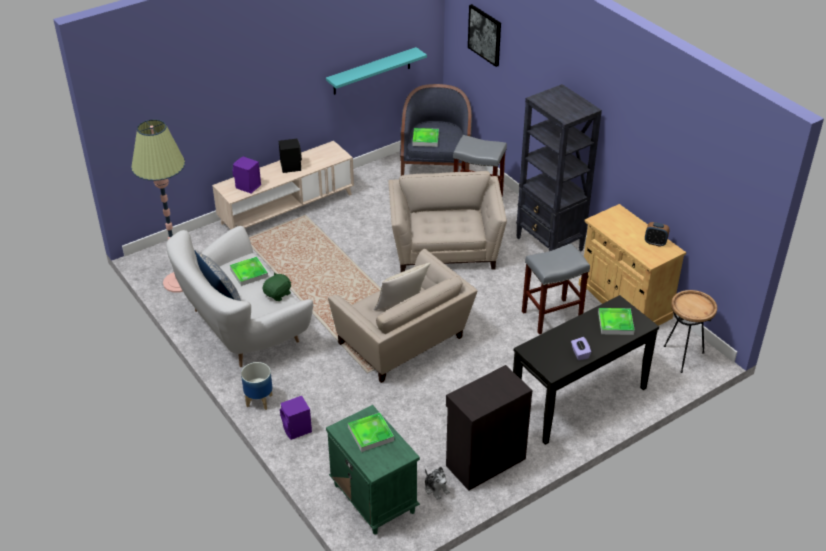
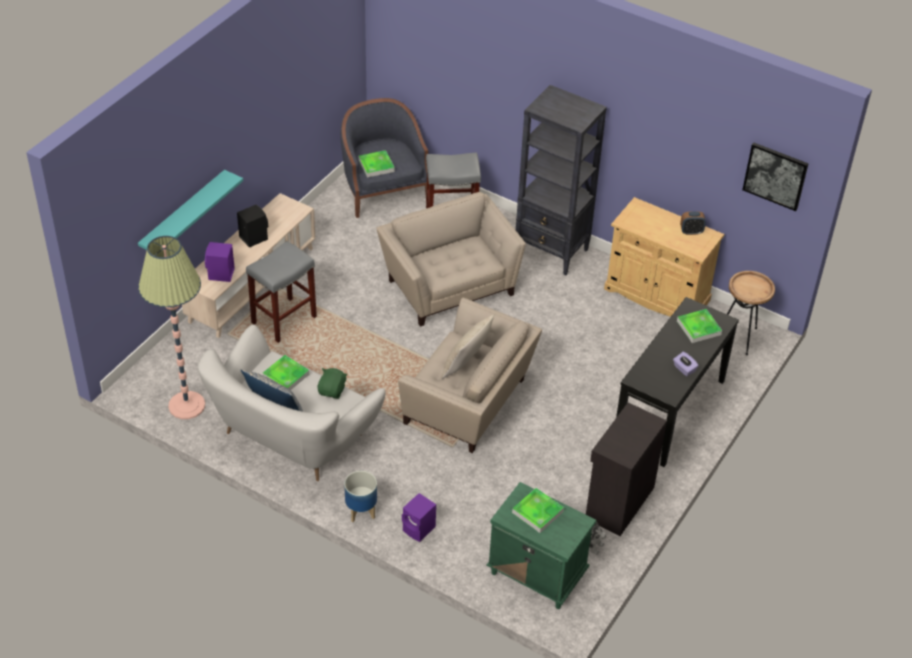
camera: 25 degrees left, 5 degrees up
(372, 71) = (308, 105): turquoise shelf -> turquoise shelf (183, 215)
(485, 35) = (431, 39): picture -> picture (775, 175)
(552, 316) = (597, 330): grey stool -> grey stool (284, 319)

